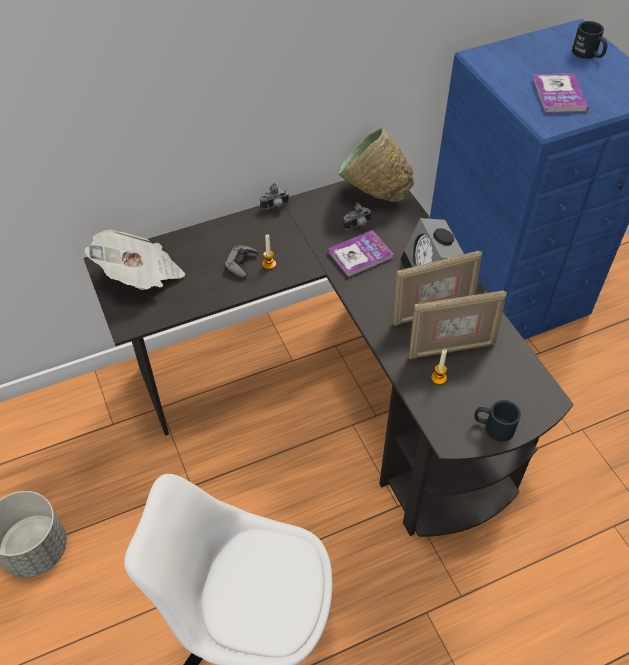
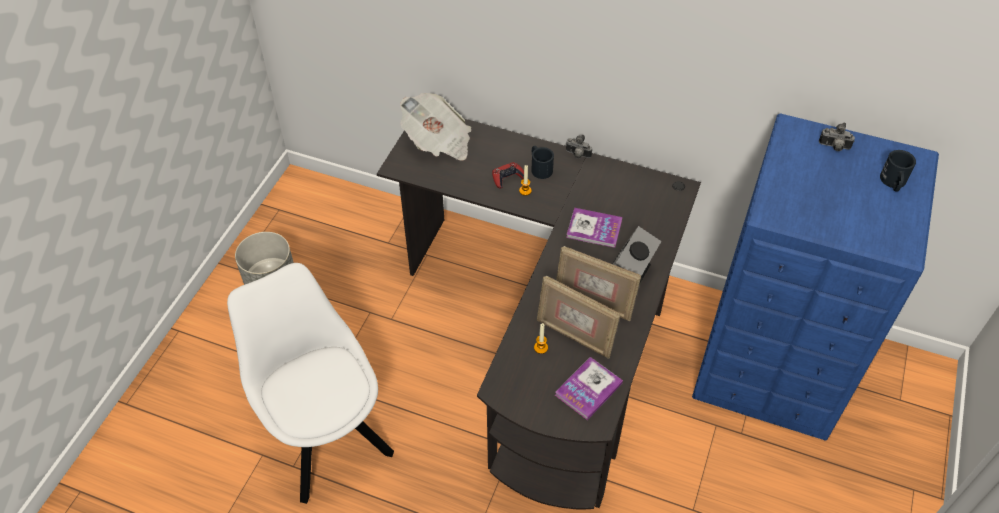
camera: 45 degrees right, 0 degrees up
(241, 264) = (507, 177): grey game controller -> red game controller
(358, 226) = (618, 208): camera -> camera (834, 147)
(372, 194) = (659, 192): green bowl -> none
(493, 427) = (535, 406): black mug -> black mug (539, 167)
(559, 95) = (814, 197): book -> book (588, 389)

